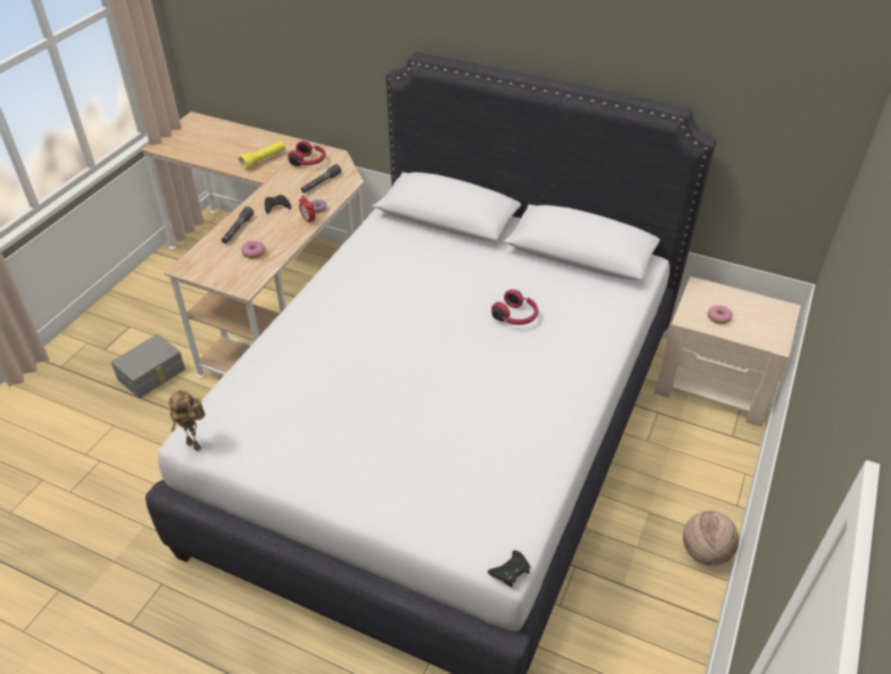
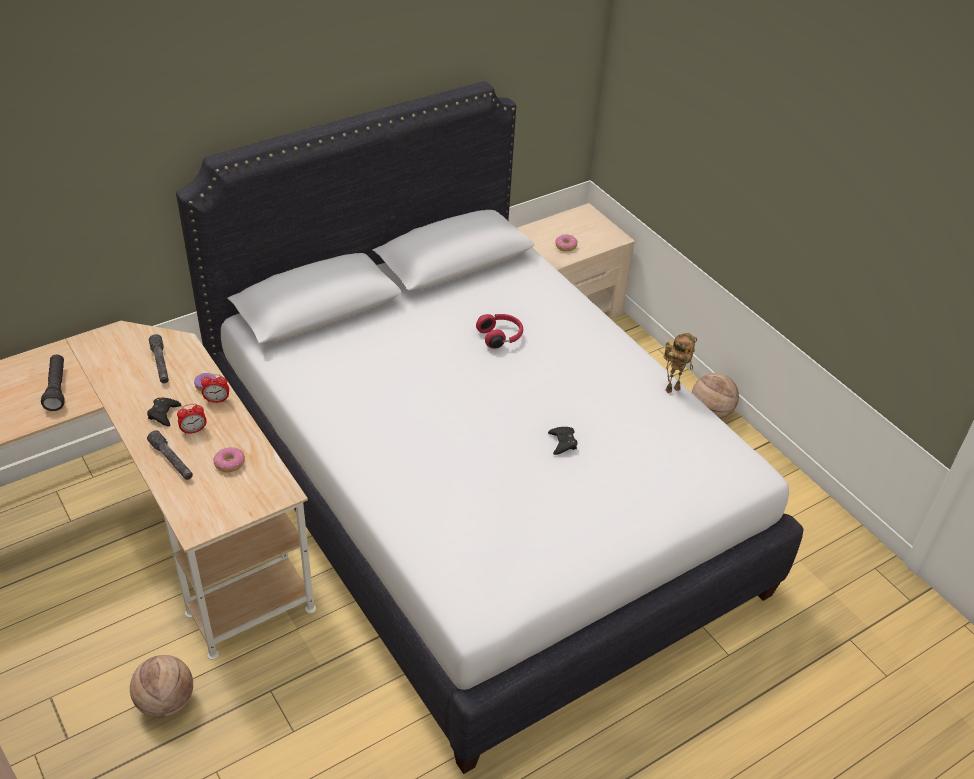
camera: 60 degrees left, 0 degrees up
(152, 375) = (166, 702): grey storage box -> basketball
(196, 445) = (487, 617): toy robot -> toy robot (672, 388)
(264, 160) = (57, 389): yellow flashlight -> black flashlight
(272, 225) = (194, 430): none -> alarm clock
(309, 162) = (106, 356): red headphones -> none
(510, 571) = (767, 474): black game controller -> black game controller (562, 443)

